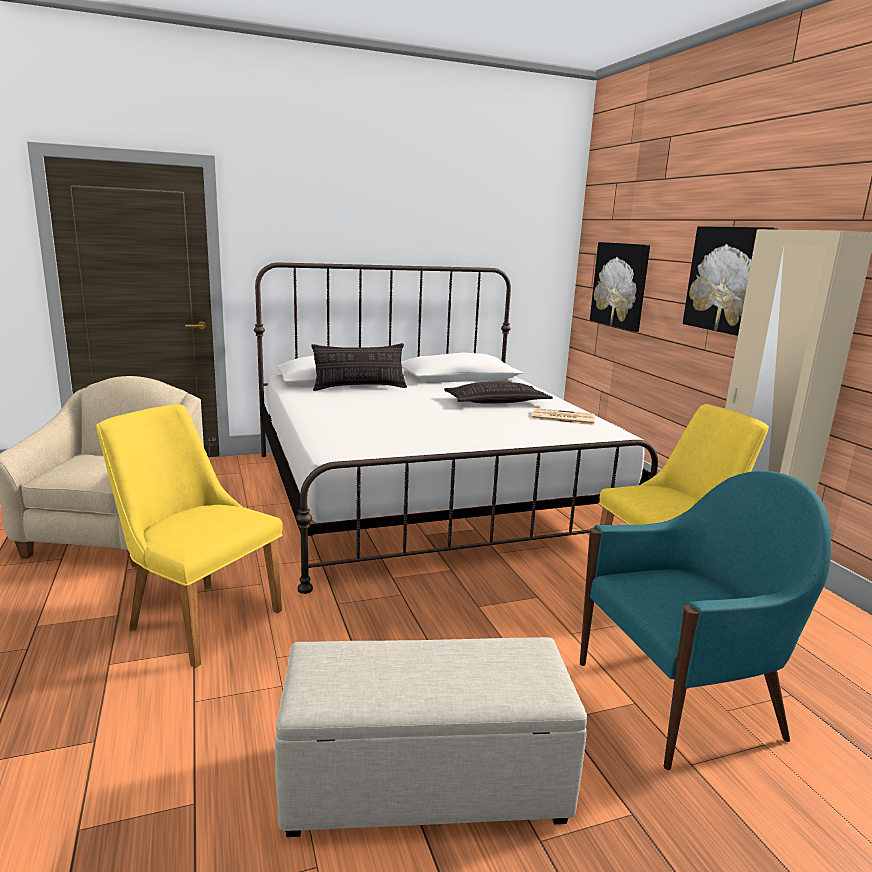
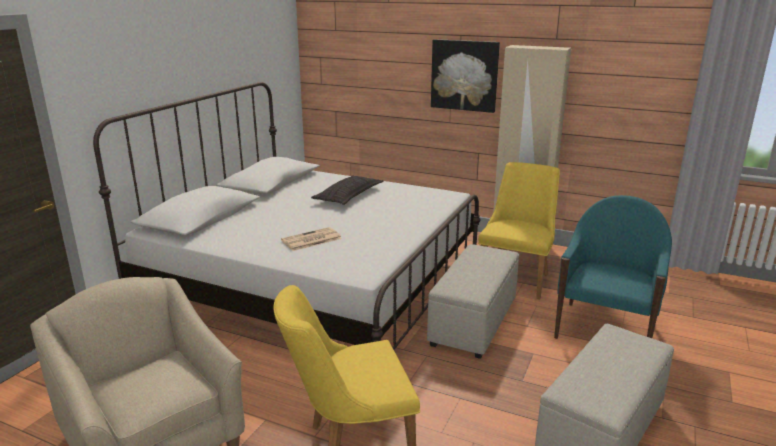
camera: 45 degrees left, 5 degrees up
(359, 387) = (235, 217): pillow -> none
(515, 595) = (474, 321): none -> beige ottoman
(562, 418) = (408, 194): newspaper -> newspaper (311, 240)
(620, 285) = (357, 81): picture -> none

